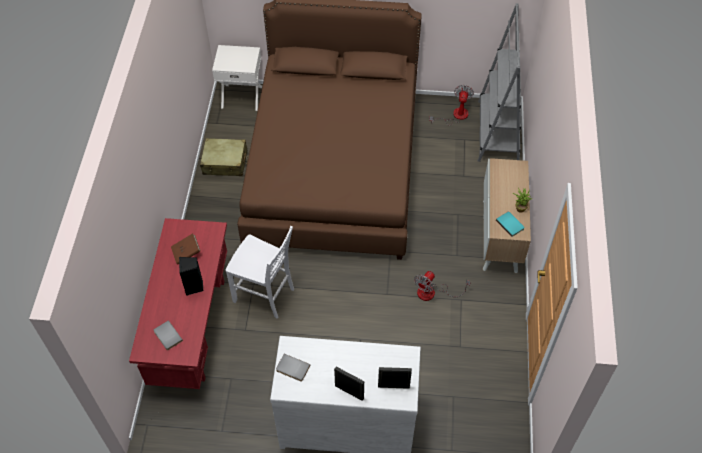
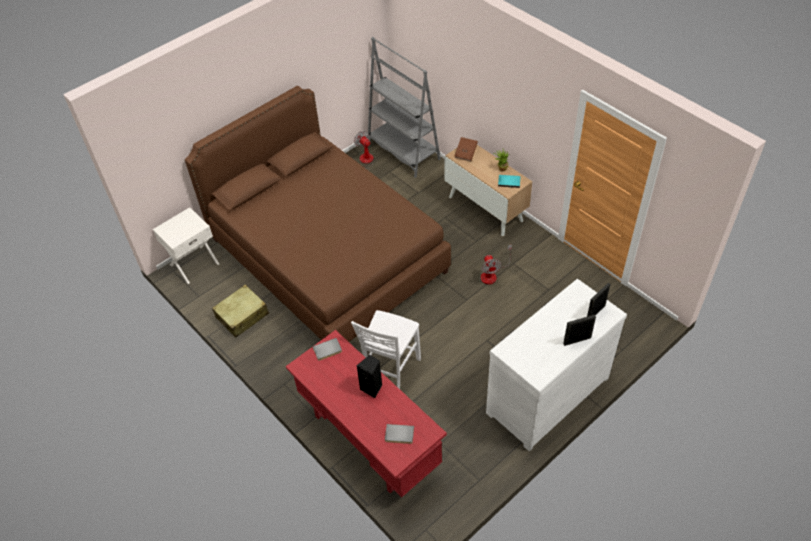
camera: 45 degrees left, 5 degrees down
(186, 253) = (335, 373): brown book -> brown book (466, 153)
(265, 295) = (391, 372): white chair -> white chair turned 135 degrees clockwise
(292, 369) = (526, 361): grey book -> grey book (327, 350)

